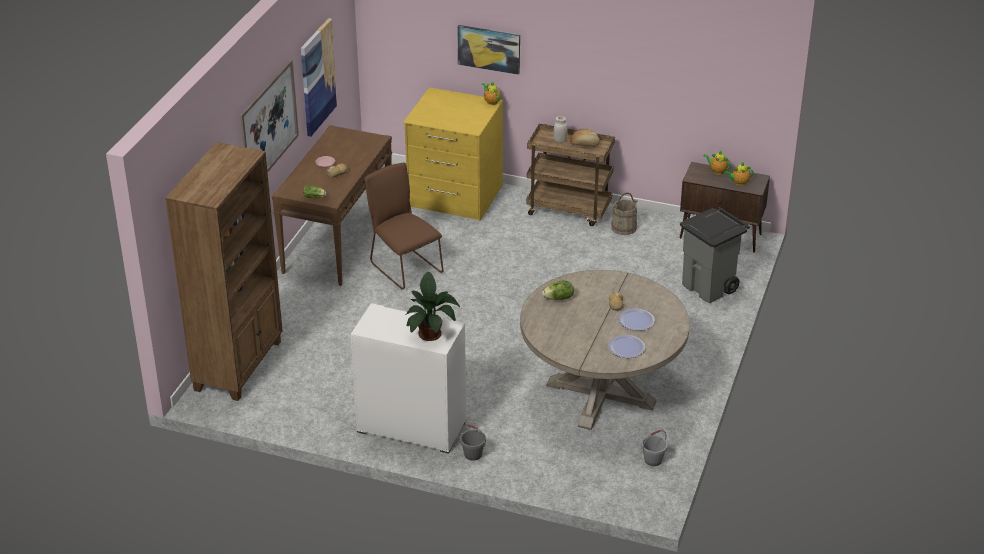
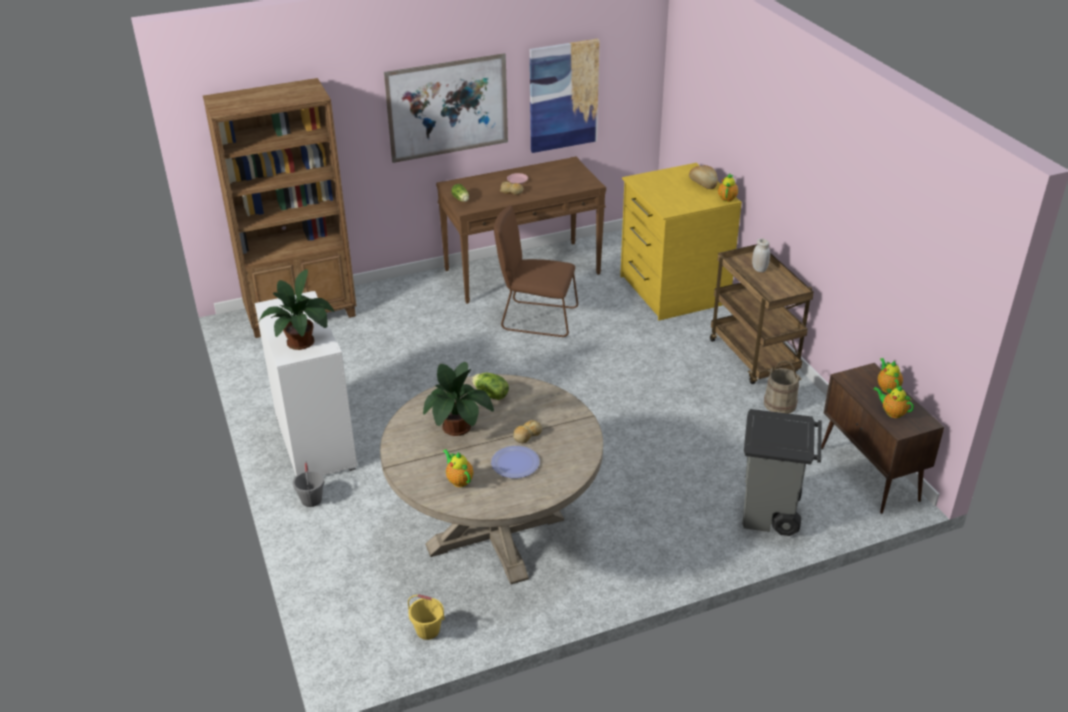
camera: 50 degrees right, 0 degrees up
(404, 266) = (536, 318): brown chair -> brown chair turned 90 degrees counterclockwise
(489, 49) = (742, 135): picture -> none
(576, 325) = (457, 428): none -> potted plant
(584, 144) = (777, 284): bread -> bread (702, 184)
(626, 347) = (459, 480): plate -> teapot
(653, 460) = (427, 630): grey bucket -> yellow bucket

